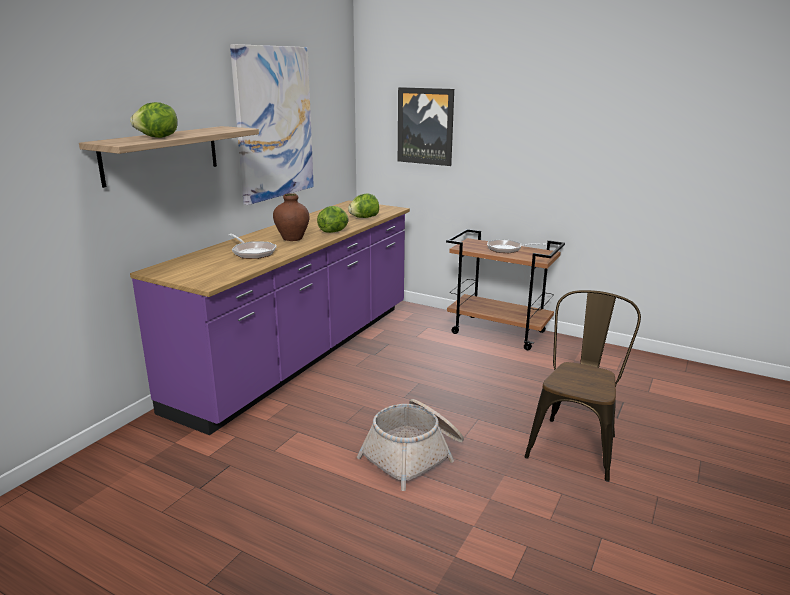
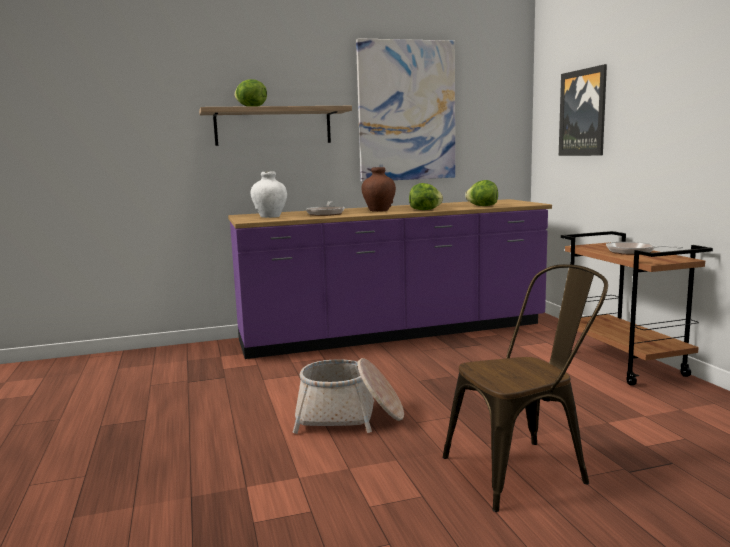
camera: 45 degrees right, 10 degrees down
(207, 270) = (270, 217): none -> white vase

